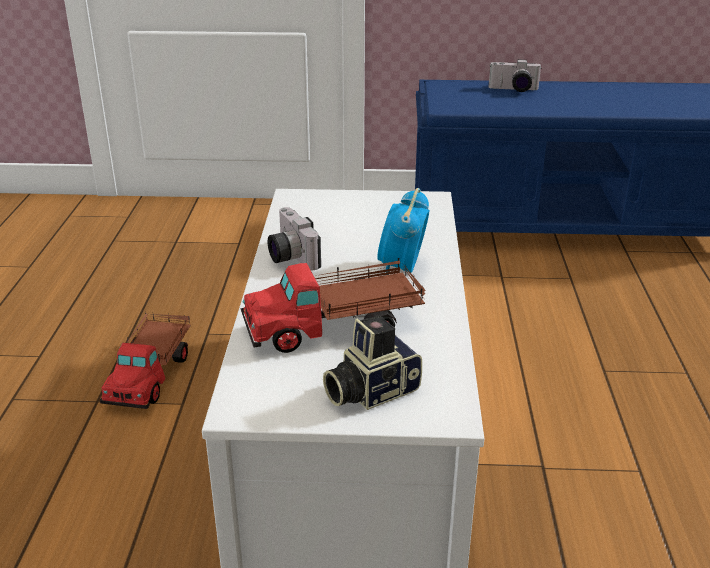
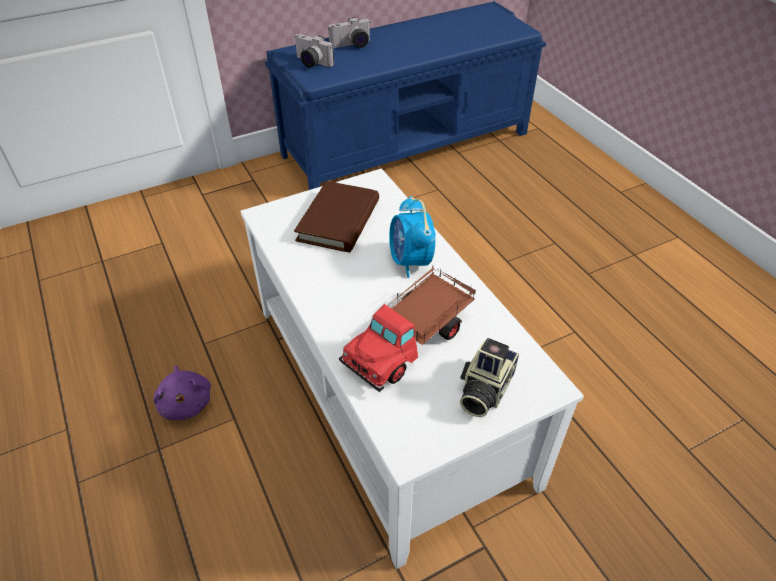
camera: 30 degrees left, 15 degrees up
(151, 374) = (186, 402): toy truck -> purple plush toy
(289, 256) = (315, 282): camera -> camera (311, 63)
(361, 219) = (338, 220): none -> brown book

